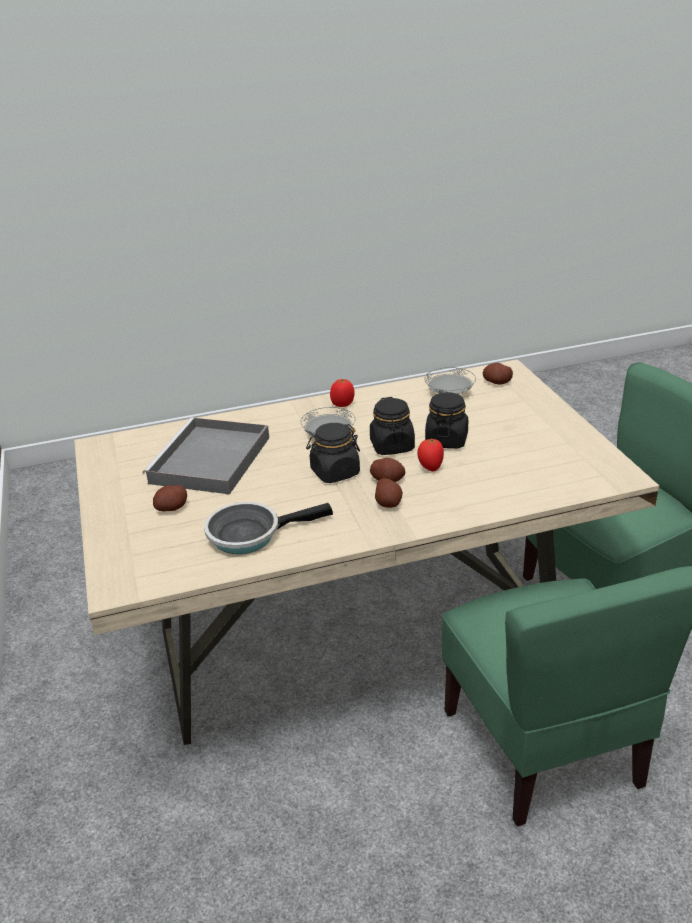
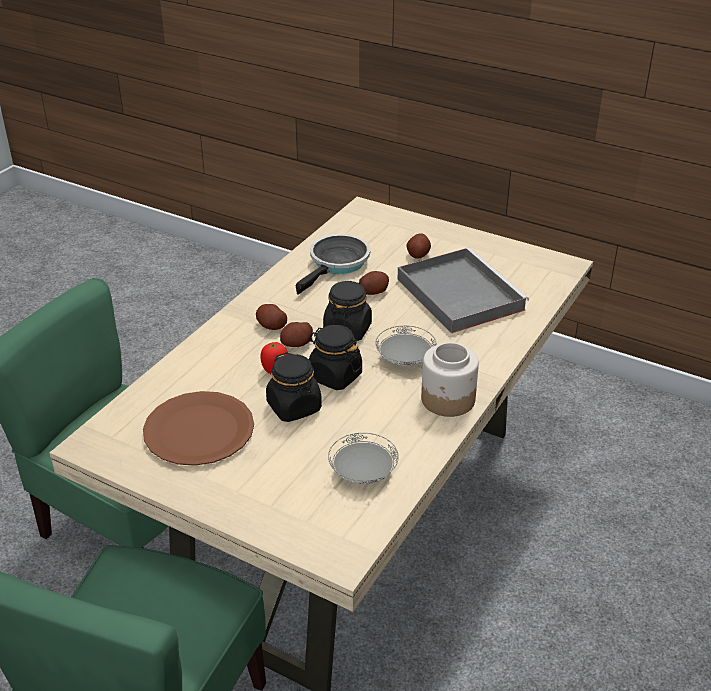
camera: 135 degrees right, 5 degrees up
(343, 404) = (448, 400): tomato -> jar
(497, 382) = (330, 522): potato -> potato (373, 291)
(531, 453) = (199, 431): none -> brown plate

